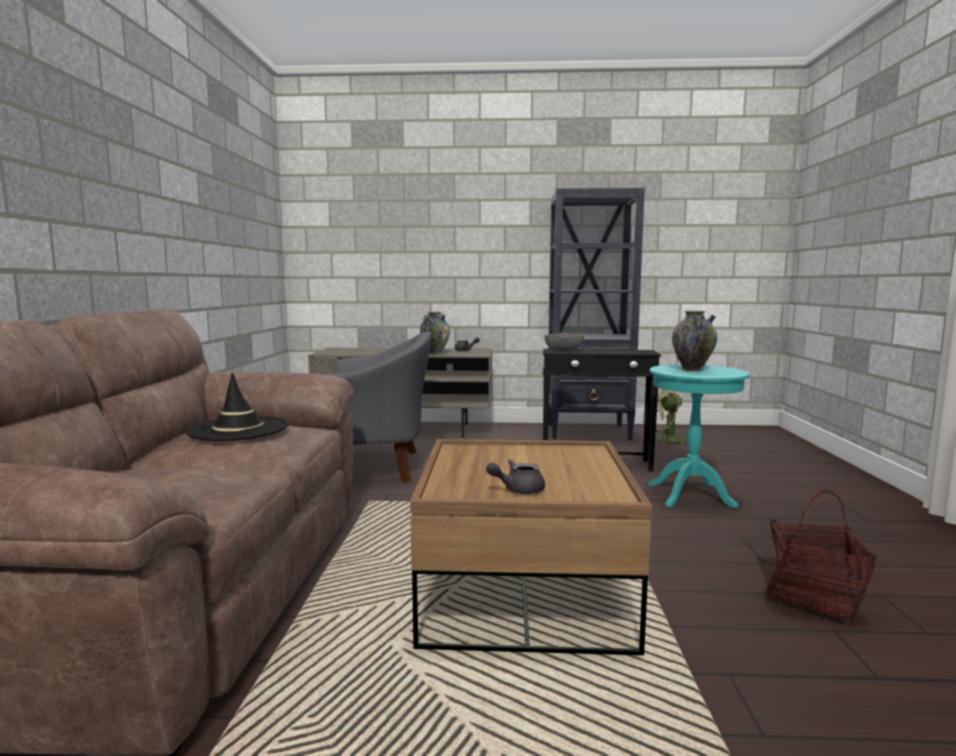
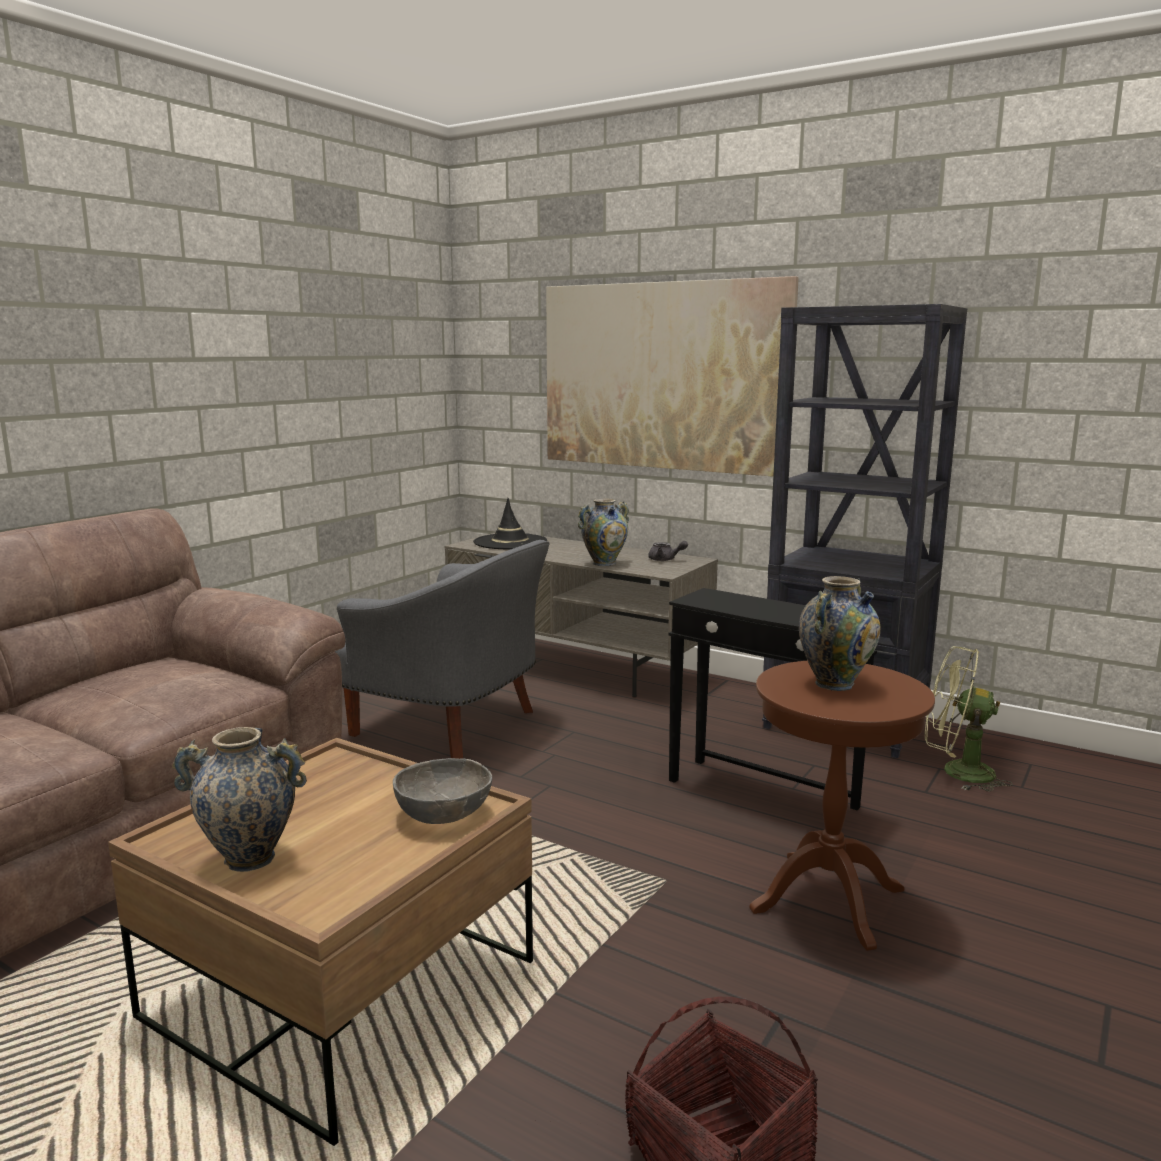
camera: 30 degrees right, 5 degrees up
(238, 429) = (151, 678): black hat -> black hat (510, 542)
(448, 238) = (662, 376): none -> picture
(518, 490) = (249, 858): grey teapot -> vase
(564, 351) = (716, 600): grey bowl -> grey bowl (444, 814)
(691, 495) = (828, 899): turquoise side table -> brown side table

